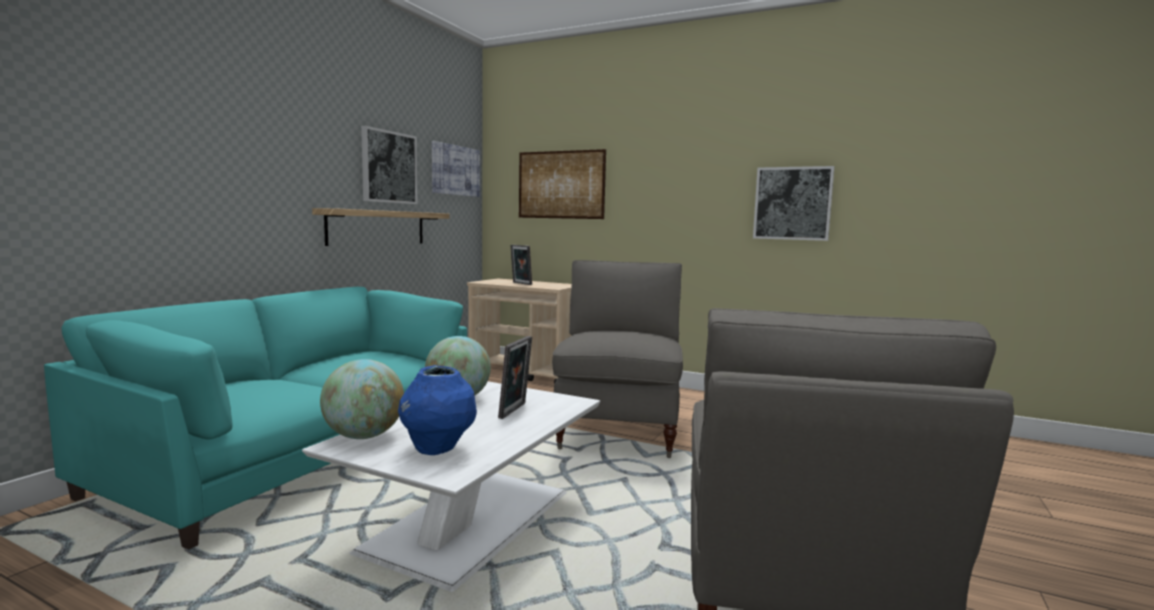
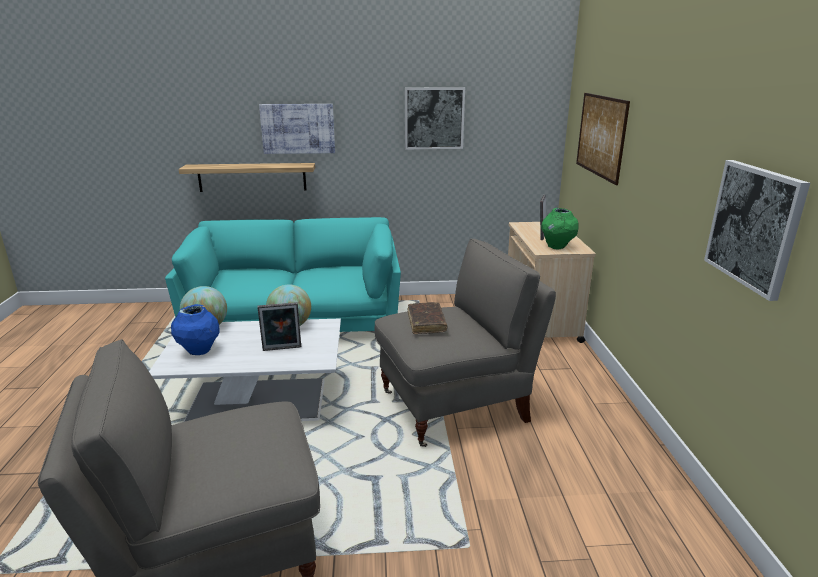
camera: 60 degrees right, 15 degrees up
(377, 227) = (419, 169): shelf -> shelf (252, 177)
(455, 170) = (522, 112): picture -> picture (298, 128)
(554, 285) = (557, 247): none -> green vase
(619, 334) = (426, 323): none -> brown book

